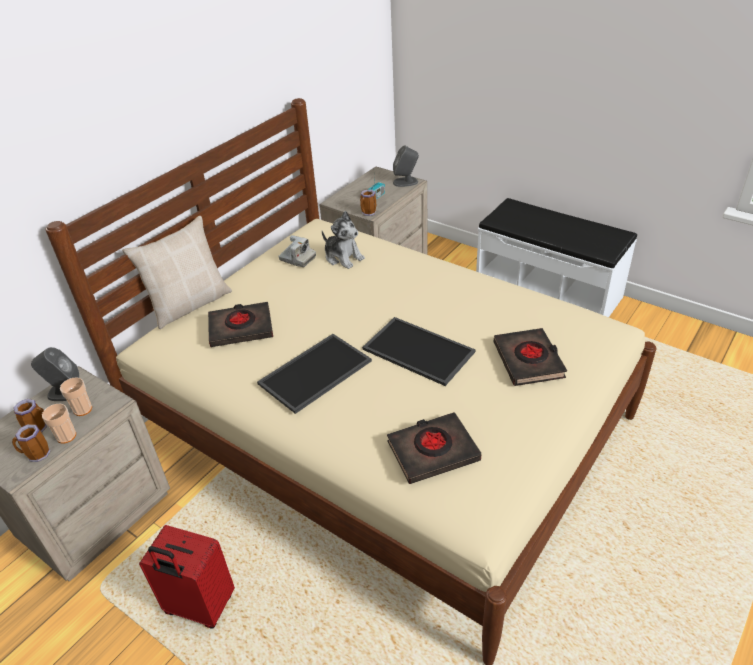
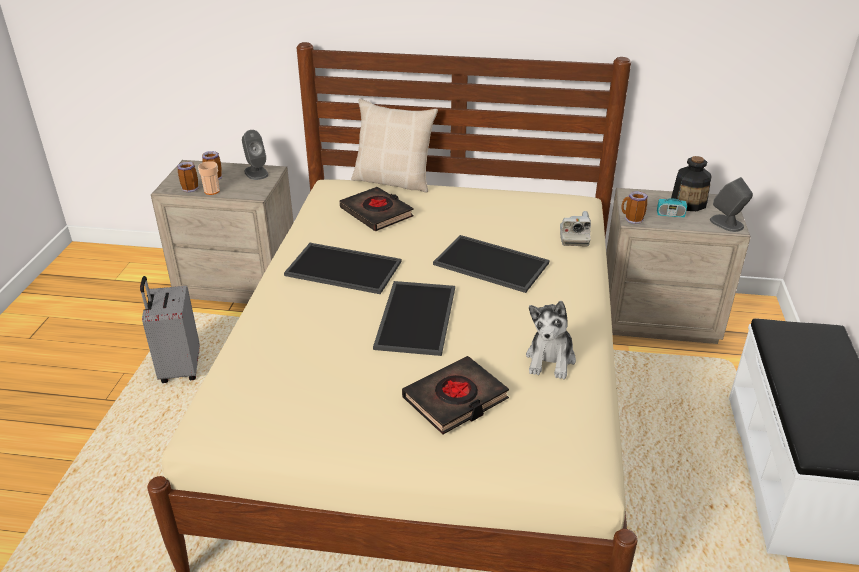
camera: 60 degrees right, 5 degrees down
(83, 409) = (241, 186): cup -> none
(199, 607) = (179, 368): red suitcase -> grey suitcase
(297, 259) = (504, 206): camera -> camera (574, 237)
(343, 257) = (532, 229): plush toy -> plush toy (550, 359)
(368, 185) = (688, 203): none -> bottle
(375, 292) = (489, 264): none -> tray
(433, 451) = (276, 367): black book -> none

